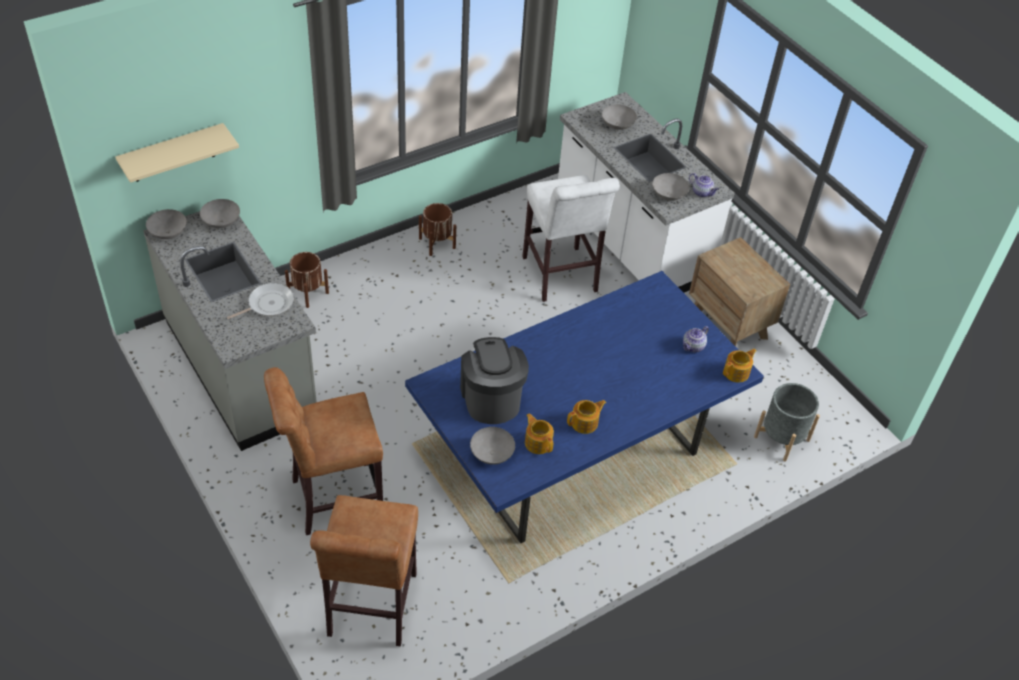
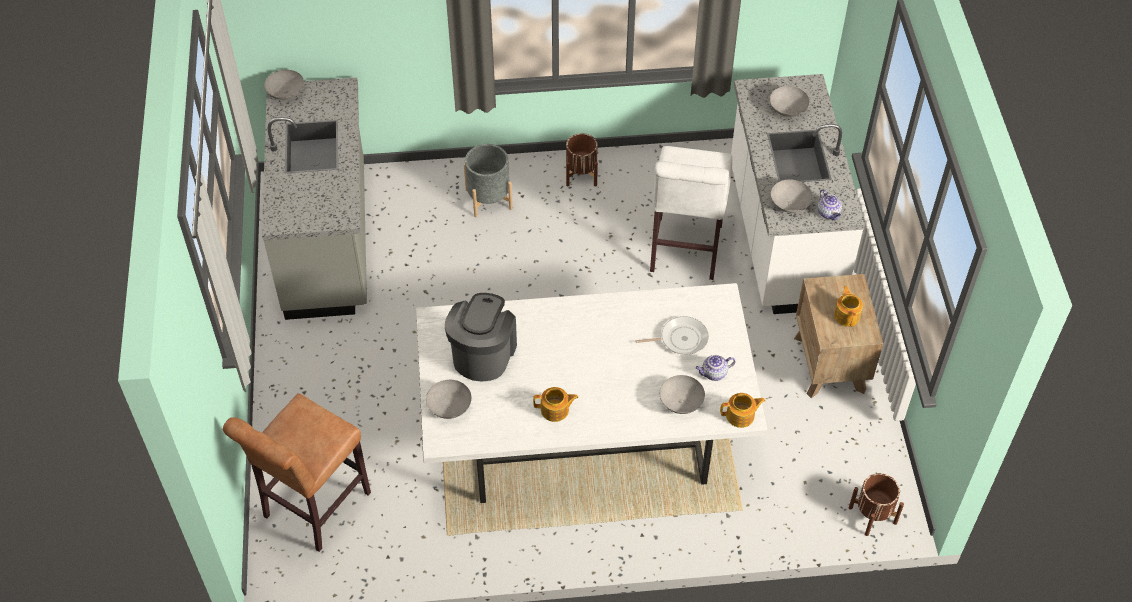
camera: 30 degrees right, 5 degrees up
(173, 153) = (300, 21): beige shelf -> none
(222, 223) = (338, 98): grey bowl -> grey bowl (681, 403)
(268, 304) = (332, 191): frying pan -> frying pan (681, 339)
(308, 293) = (429, 186): brown planter -> brown planter (873, 515)
(331, 499) = (337, 395): brown stool -> none
(538, 442) = (499, 412): teapot -> teapot (847, 315)
(574, 454) = (584, 437): blue dining table -> white dining table
(781, 438) = (807, 502): grey planter -> grey planter (489, 199)

